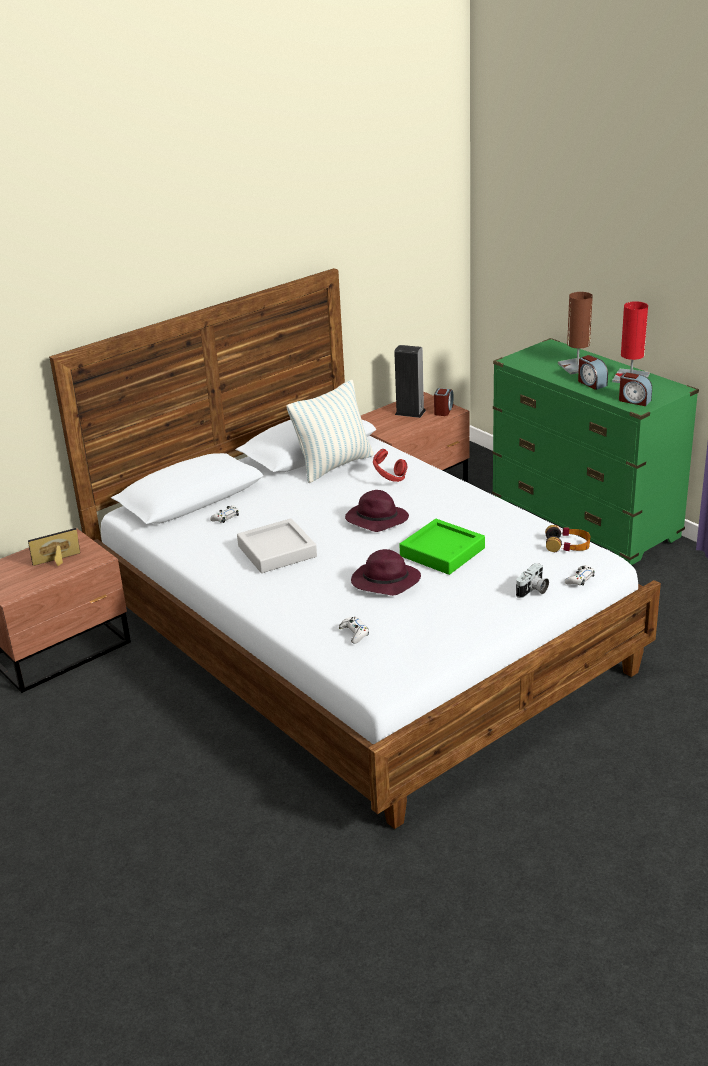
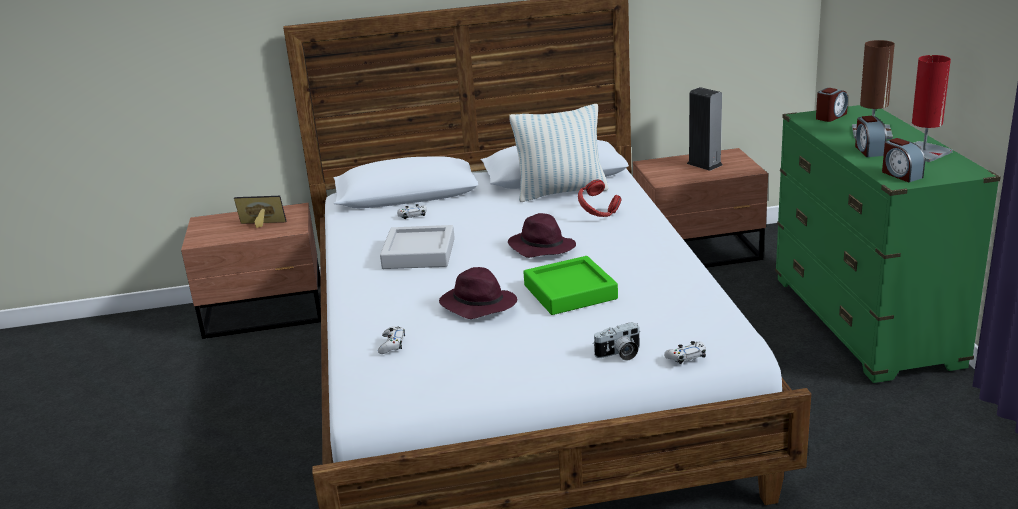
camera: 30 degrees right, 5 degrees down
(443, 410) = (740, 168): alarm clock -> alarm clock (830, 116)
(567, 545) = (712, 318): headphones -> none

